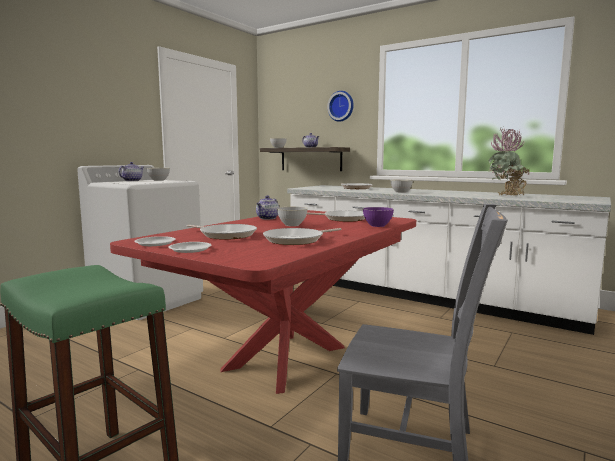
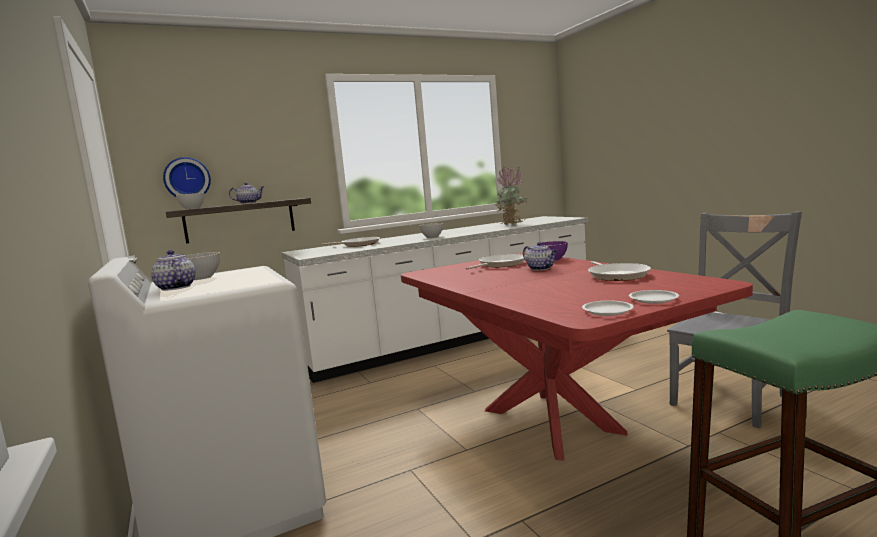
camera: 60 degrees left, 0 degrees up
(226, 235) = (568, 292): frying pan -> none
(267, 218) = (458, 282): teapot -> teapot (541, 268)
(292, 225) = (521, 276): grey bowl -> none
(341, 106) = (281, 145): wall clock -> wall clock (187, 179)

